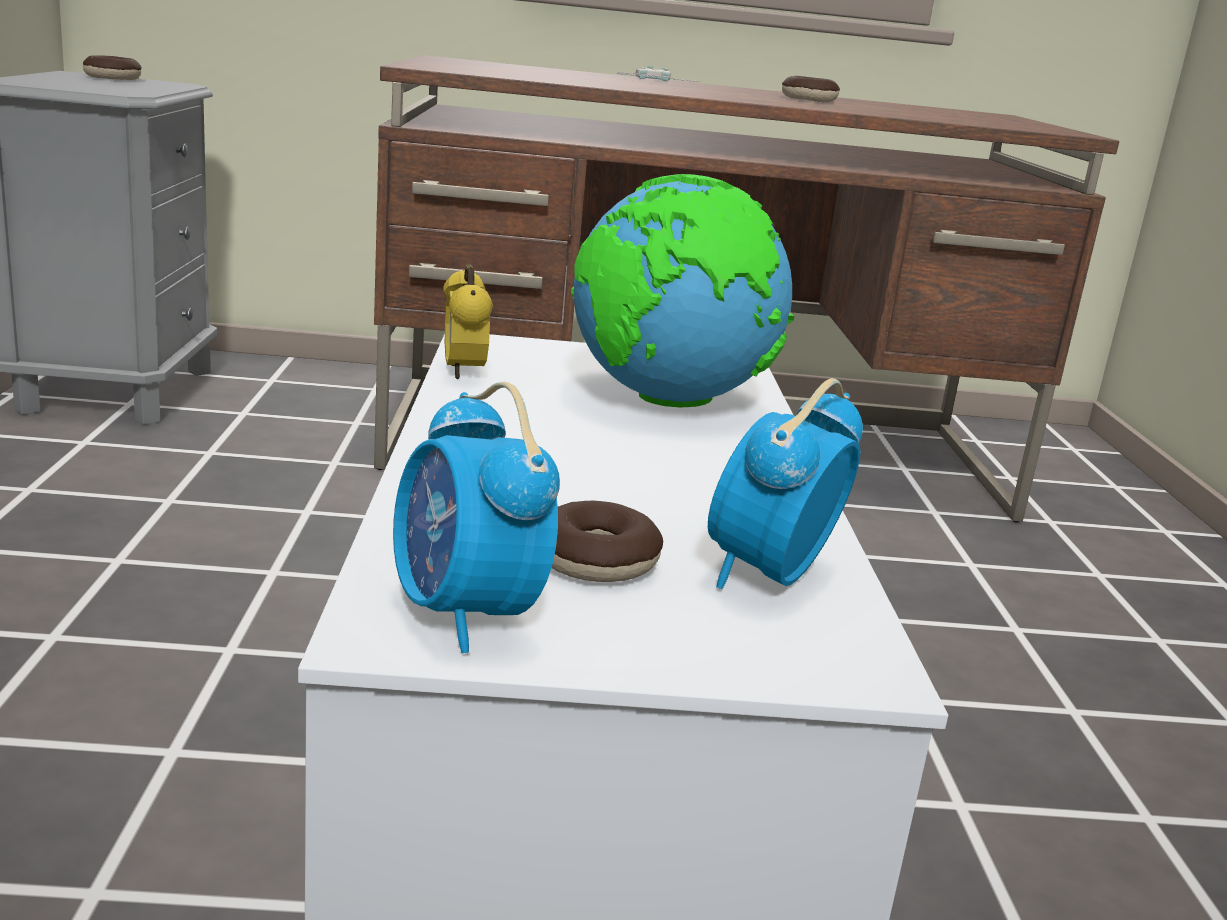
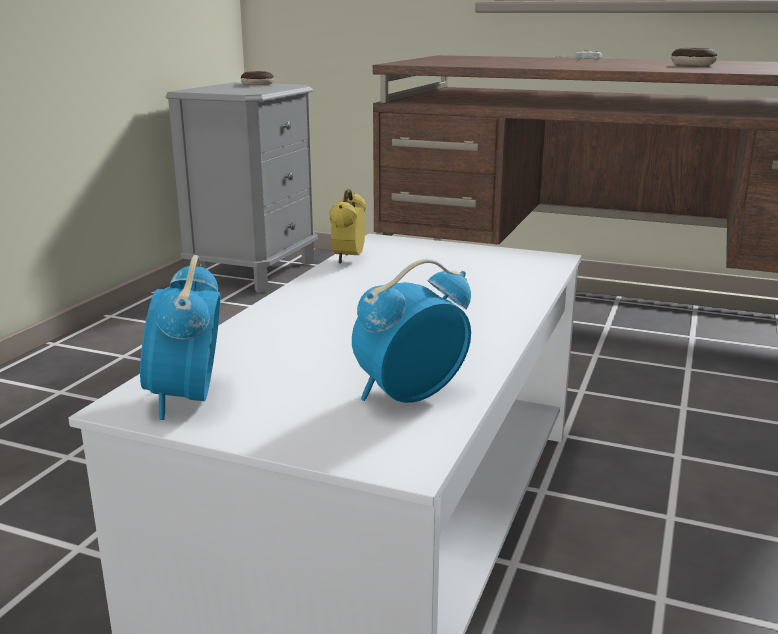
camera: 25 degrees right, 0 degrees up
(596, 561) = (301, 377): donut -> none
(668, 402) = (469, 282): globe -> none

